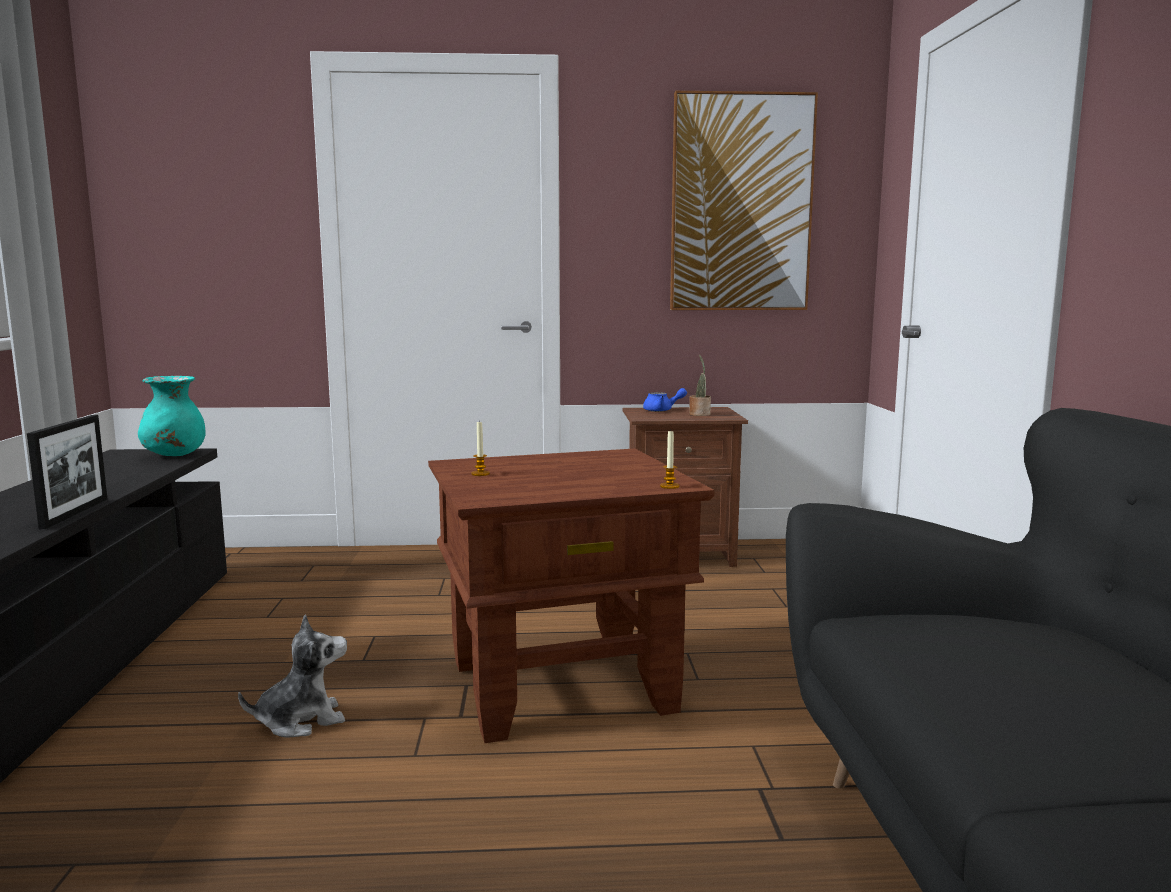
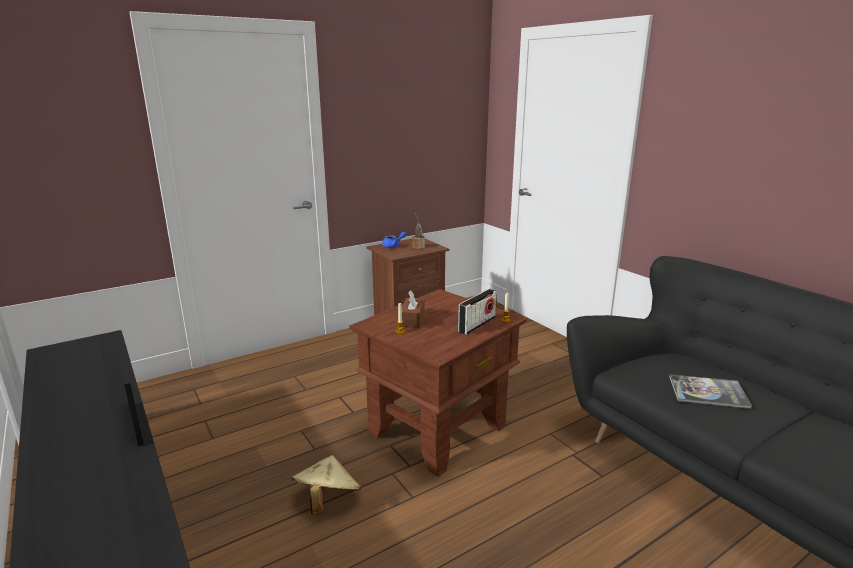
camera: 30 degrees left, 10 degrees up
(174, 455) = (101, 345): turquoise vase -> none
(301, 720) = (327, 500): plush toy -> beige hat
(525, 467) = (412, 319): none -> brown tissue box
(611, 484) = (477, 325): none -> radio
(741, 204) = (422, 117): picture -> none
(1031, 689) = (708, 392): none -> book

